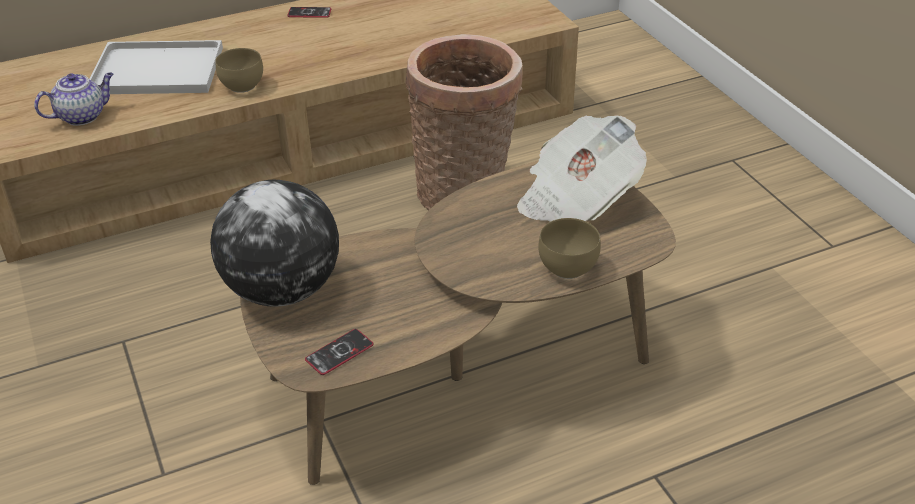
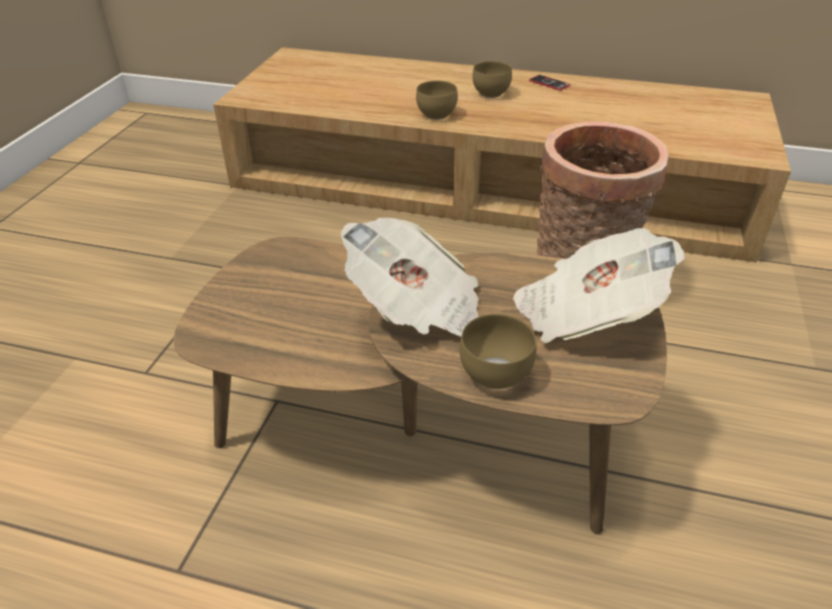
camera: 40 degrees right, 0 degrees up
(82, 116) = (312, 96): teapot -> none
(154, 71) = (392, 85): white tray -> none
(267, 45) = (490, 94): none -> brown bowl
(283, 290) = (267, 267): globe -> none
(339, 353) = (239, 338): phone -> none
(464, 254) = (417, 309): none -> newspaper

